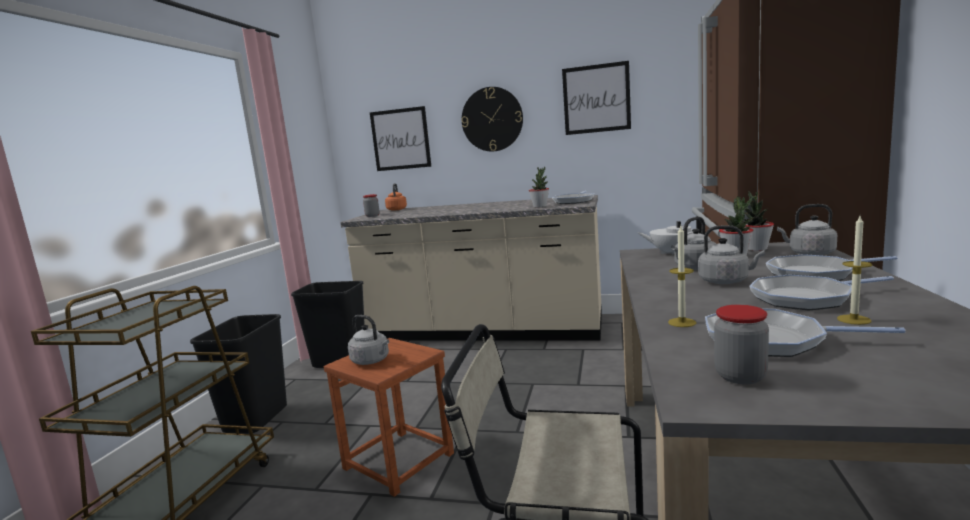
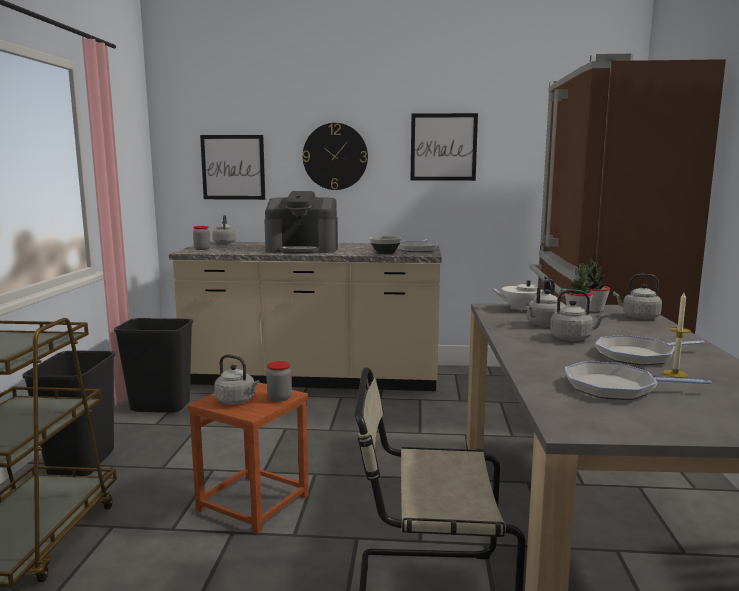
camera: 10 degrees left, 0 degrees up
(397, 209) = (224, 243): orange kettle -> grey kettle
(463, 209) = (303, 249): none -> coffee machine
(540, 206) = (385, 253): potted plant -> bowl
(682, 322) = (544, 371): candle -> none
(740, 376) = (596, 413): jar -> jar (279, 398)
(815, 274) = (645, 335): frying pan -> none

